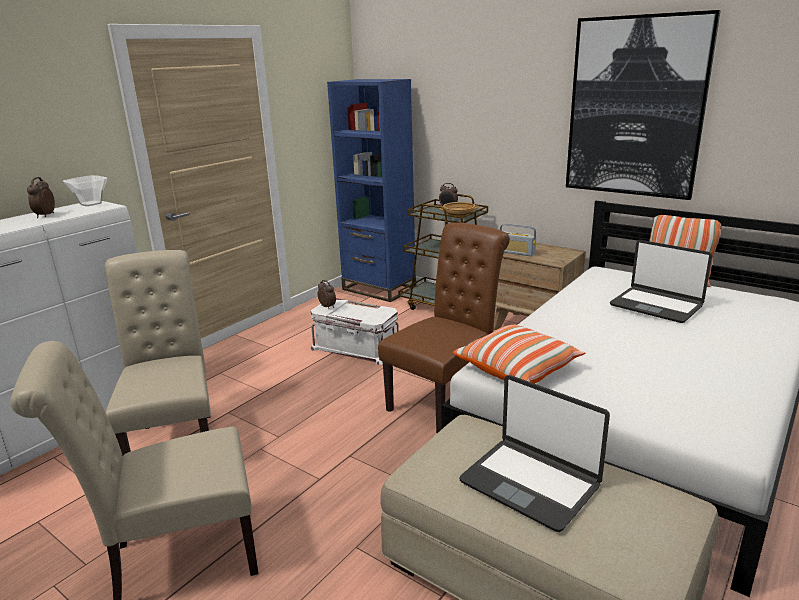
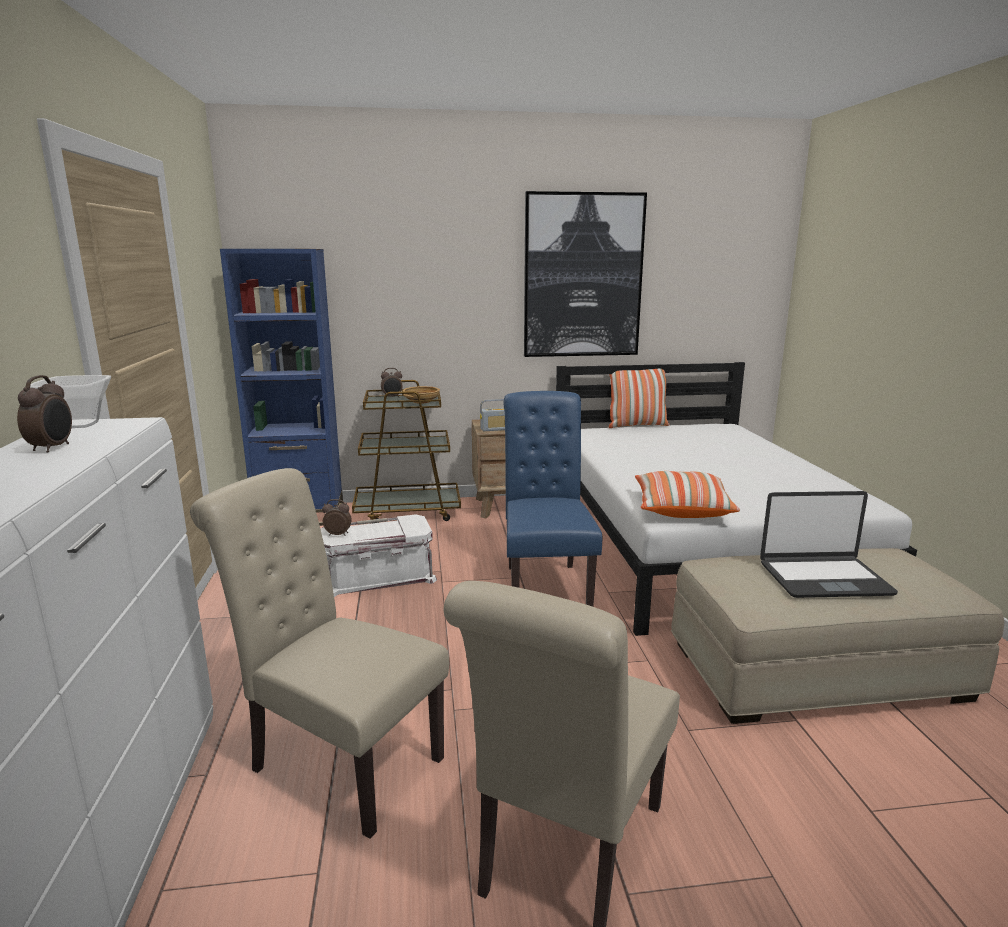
camera: 45 degrees left, 5 degrees down
(45, 216) = (53, 448): alarm clock -> alarm clock turned 135 degrees counterclockwise
(446, 398) = (545, 585): brown chair -> blue chair
(656, 305) = (668, 444): laptop -> none

